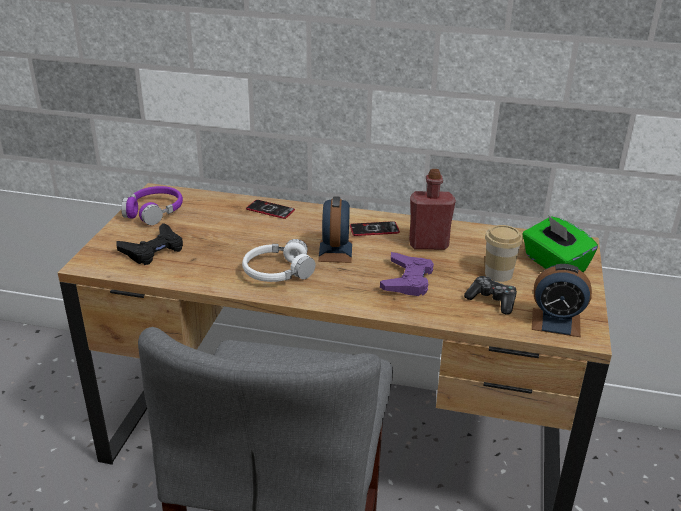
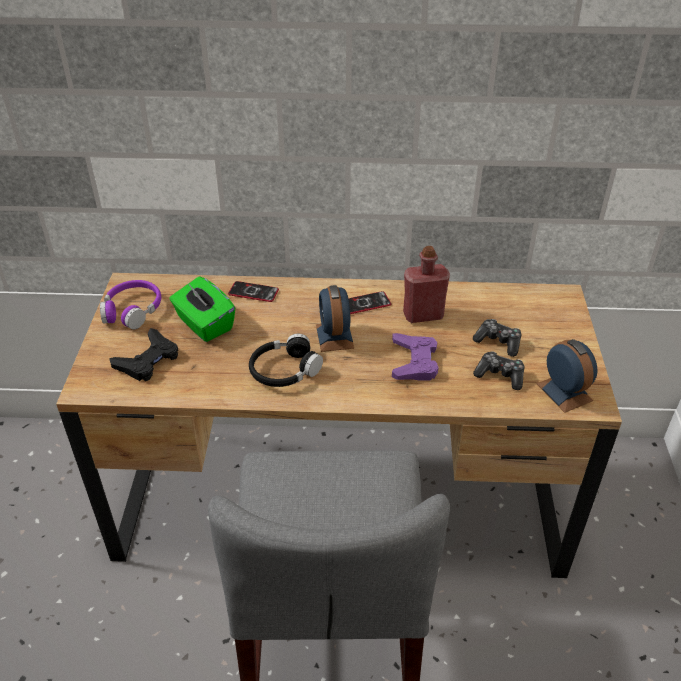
camera: 10 degrees left, 10 degrees up
(277, 272) = (284, 370): white headphones -> black headphones
(498, 274) = (498, 342): cup -> game controller
(554, 264) = (547, 323): green tissue box -> green tissue box (204, 324)
(556, 322) = (564, 392): alarm clock -> alarm clock turned 120 degrees counterclockwise

